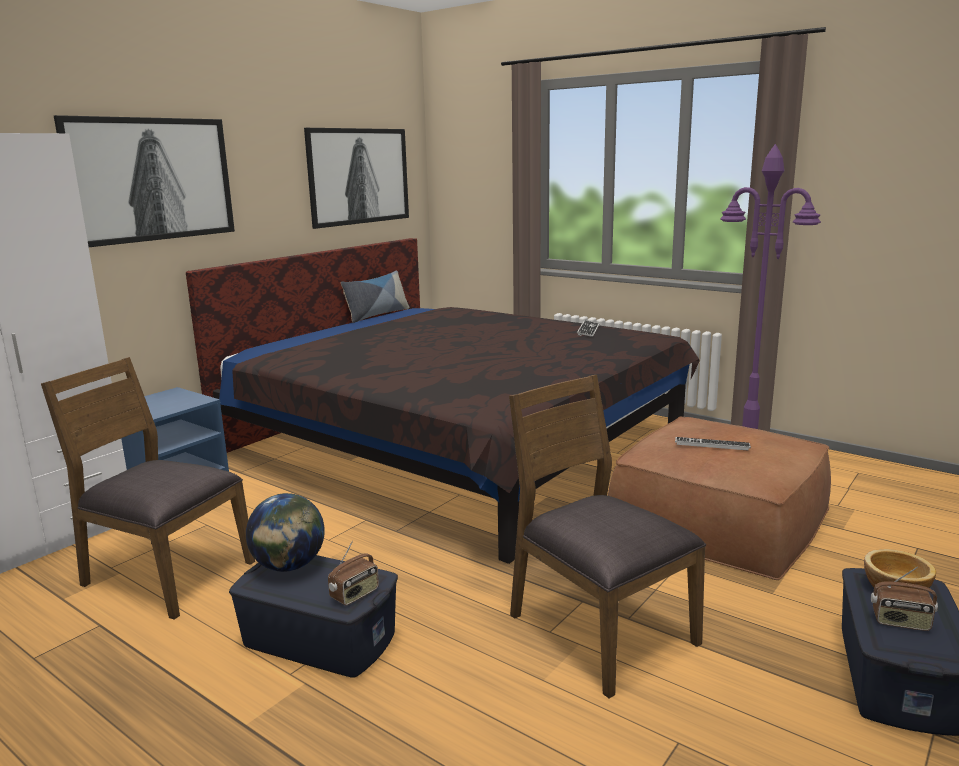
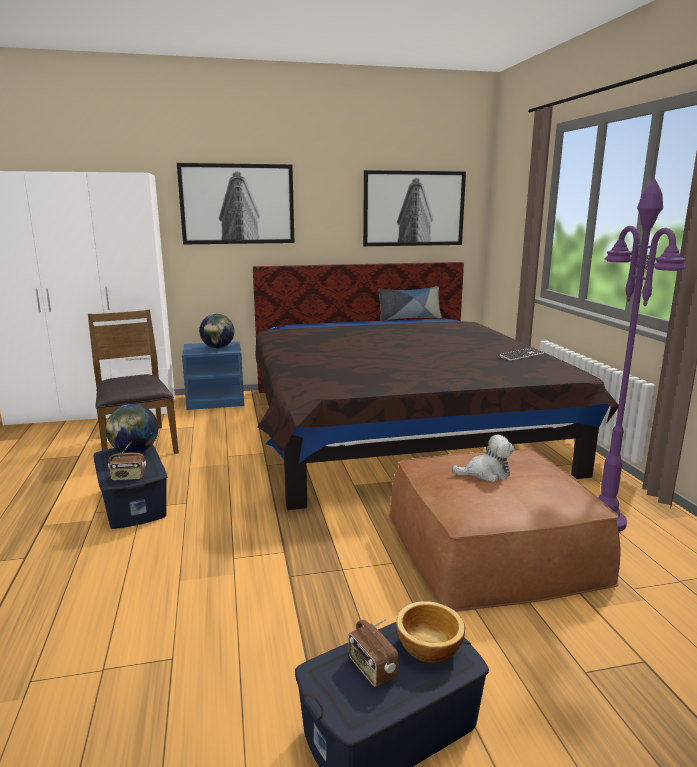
camera: 40 degrees right, 0 degrees up
(170, 402) = (218, 348): none -> globe
(598, 630) = (260, 572): brown chair -> none
(712, 445) = (485, 473): keyboard -> plush toy

